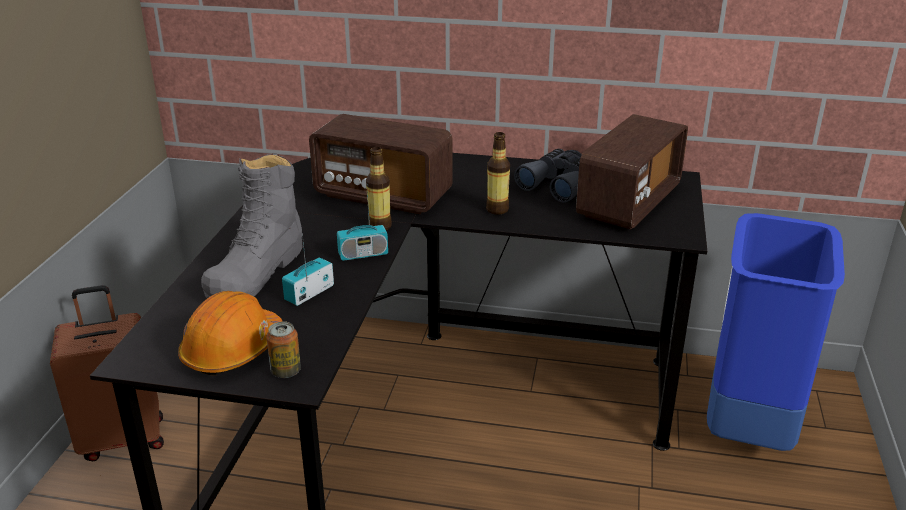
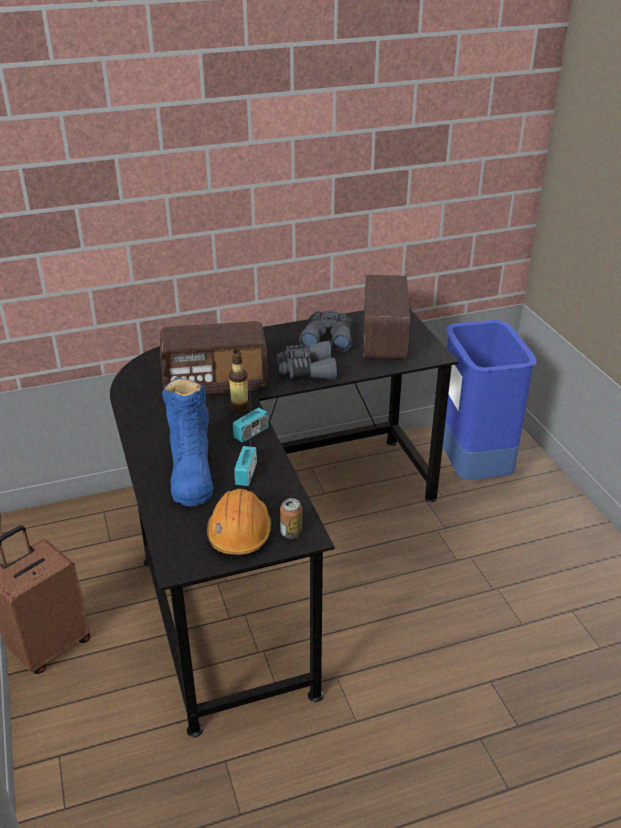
camera: 30 degrees left, 5 degrees up
(257, 272) = (191, 471): grey boot -> blue boot
(497, 209) = (306, 370): bottle -> grey binoculars

